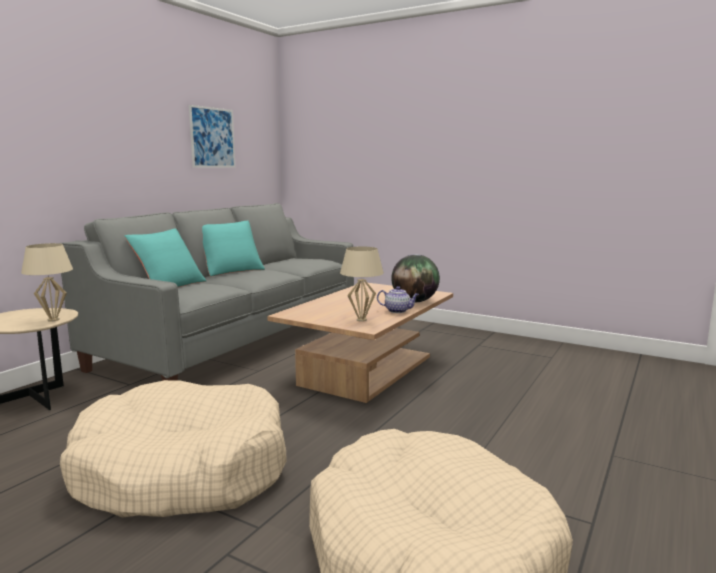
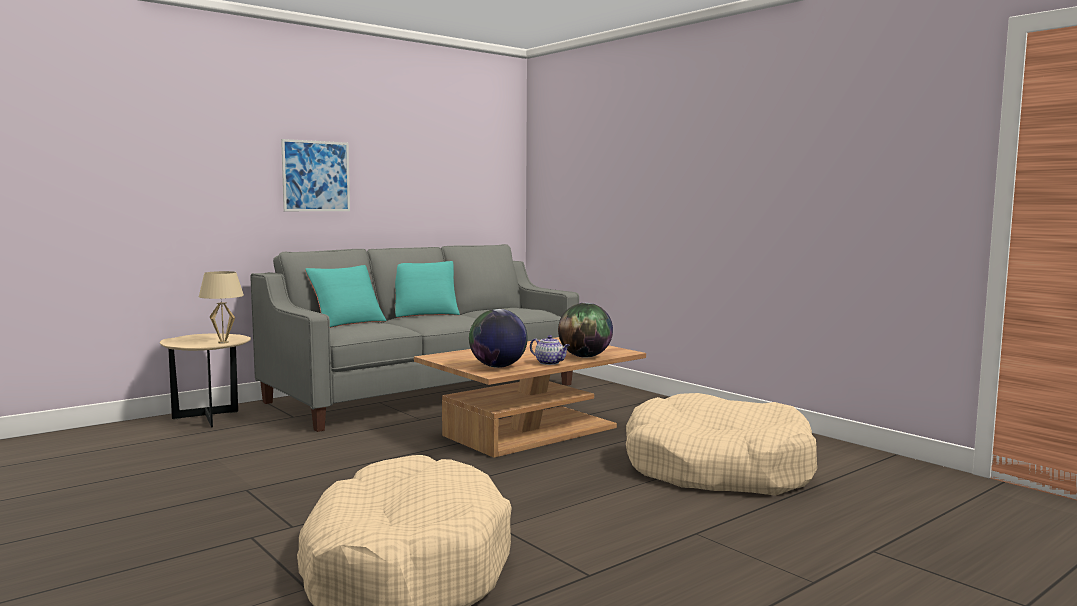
camera: 20 degrees right, 5 degrees down
(182, 471) = (272, 482): beige dog bed -> beige dog bed (717, 469)
(212, 137) = (433, 171): picture -> picture (316, 176)
(361, 320) = (498, 367): beige table lamp -> globe

